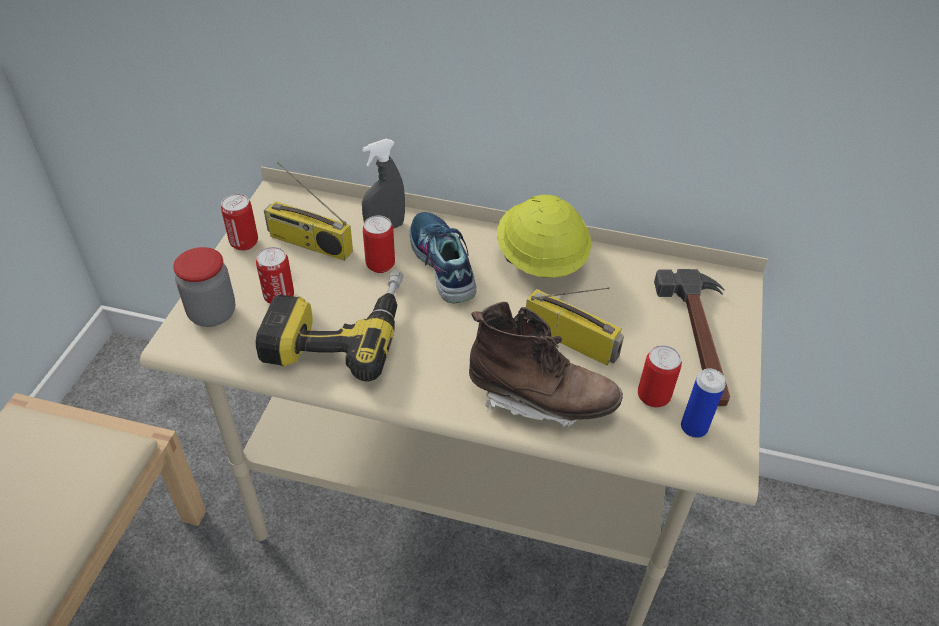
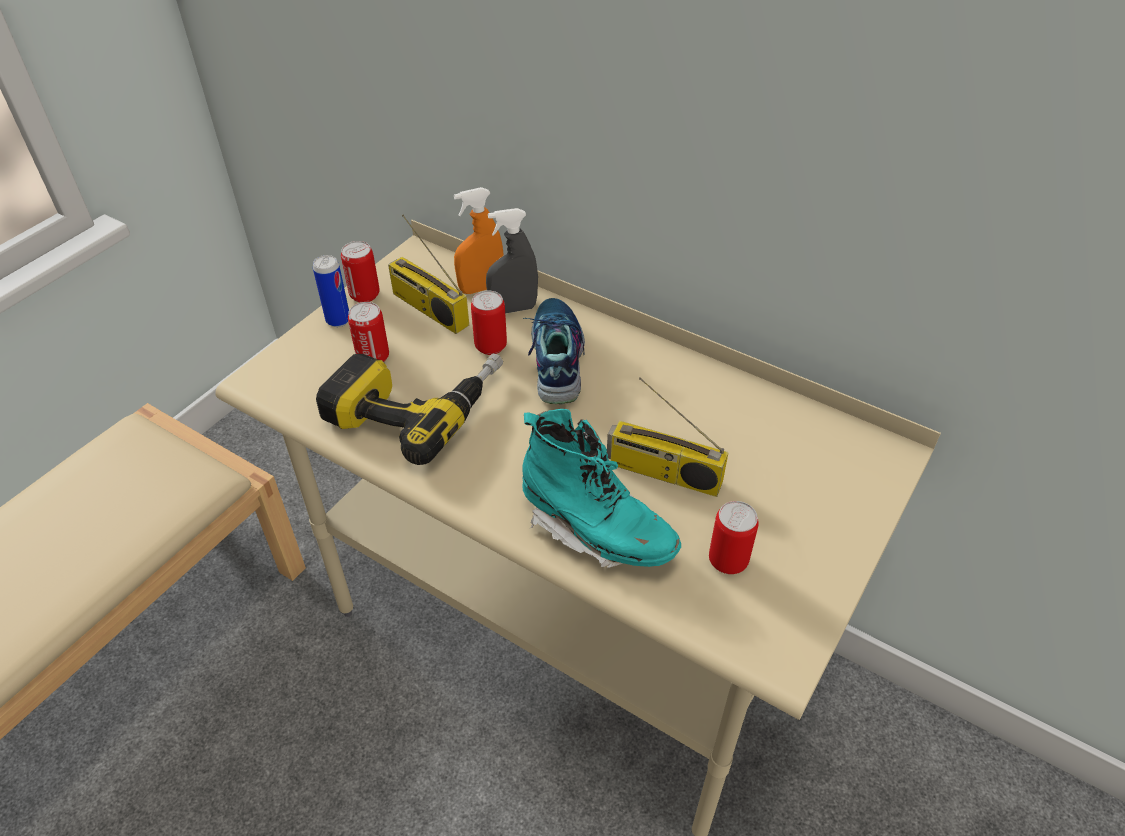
camera: 20 degrees right, 0 degrees up
(212, 313) = (301, 360): jar -> none
(348, 216) = (481, 288): none -> orange spray bottle
(540, 260) = (667, 377): yellow hard hat -> none
(540, 399) = (596, 530): brown boot -> turquoise boot
(572, 339) = (662, 473): radio -> radio turned 150 degrees clockwise
(693, 428) = (760, 609): can -> can (338, 320)
(700, 339) = (816, 509): hammer -> none

